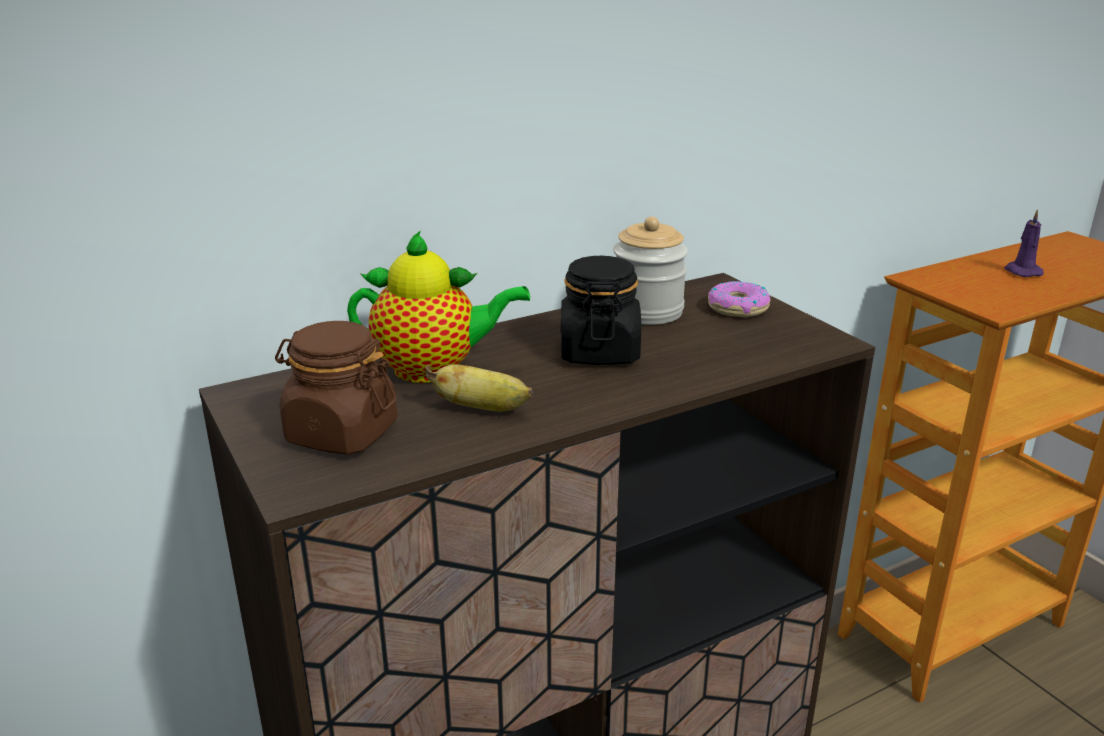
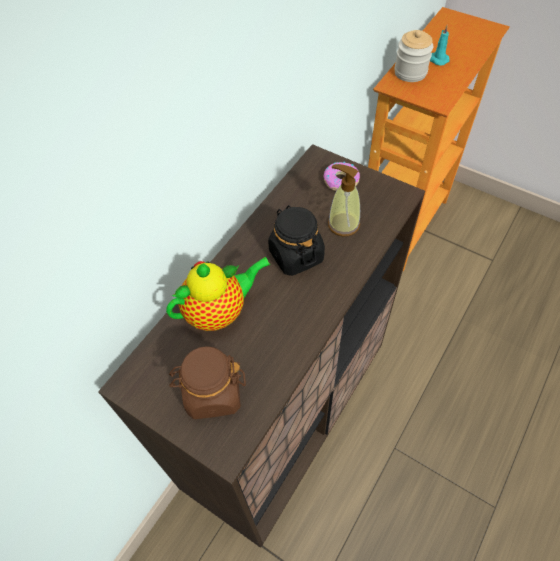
camera: 25 degrees left, 30 degrees up
(482, 409) = (271, 336): banana -> none
(647, 311) = (296, 203): jar -> jar (410, 72)
(702, 344) = (343, 224): none -> soap dispenser
(1021, 271) = (437, 59): purple candle -> turquoise candle

